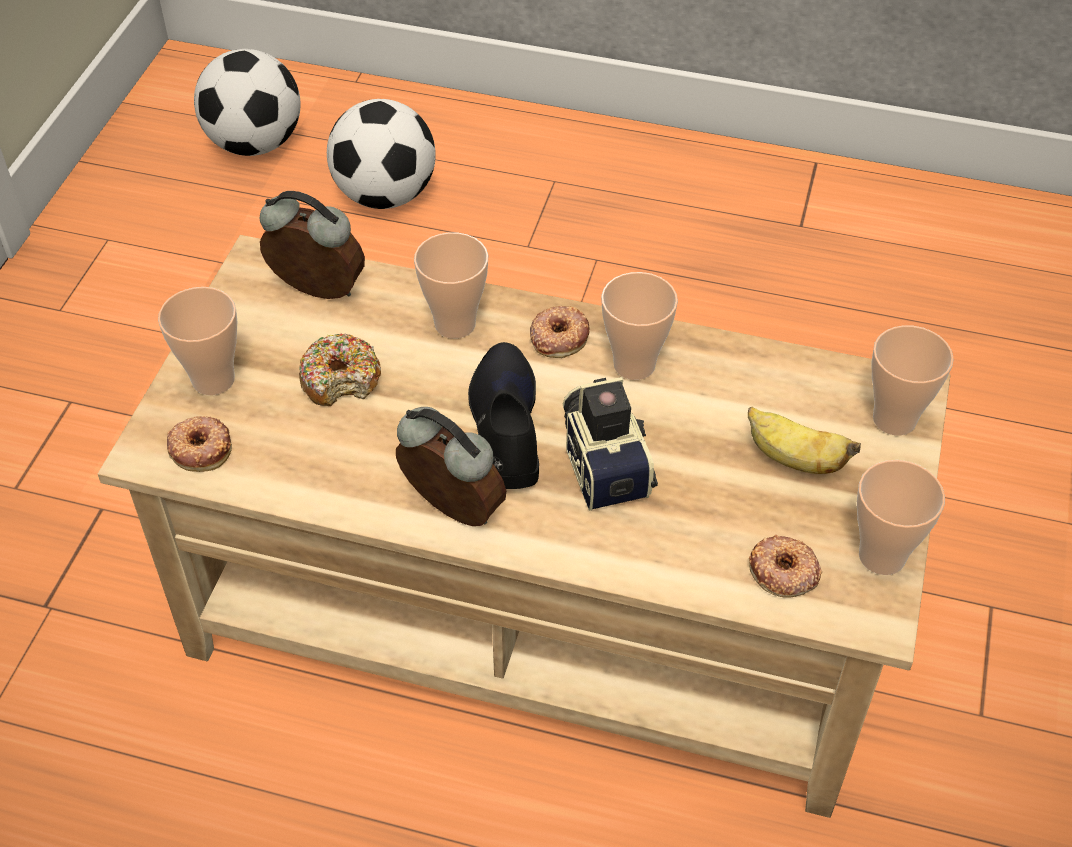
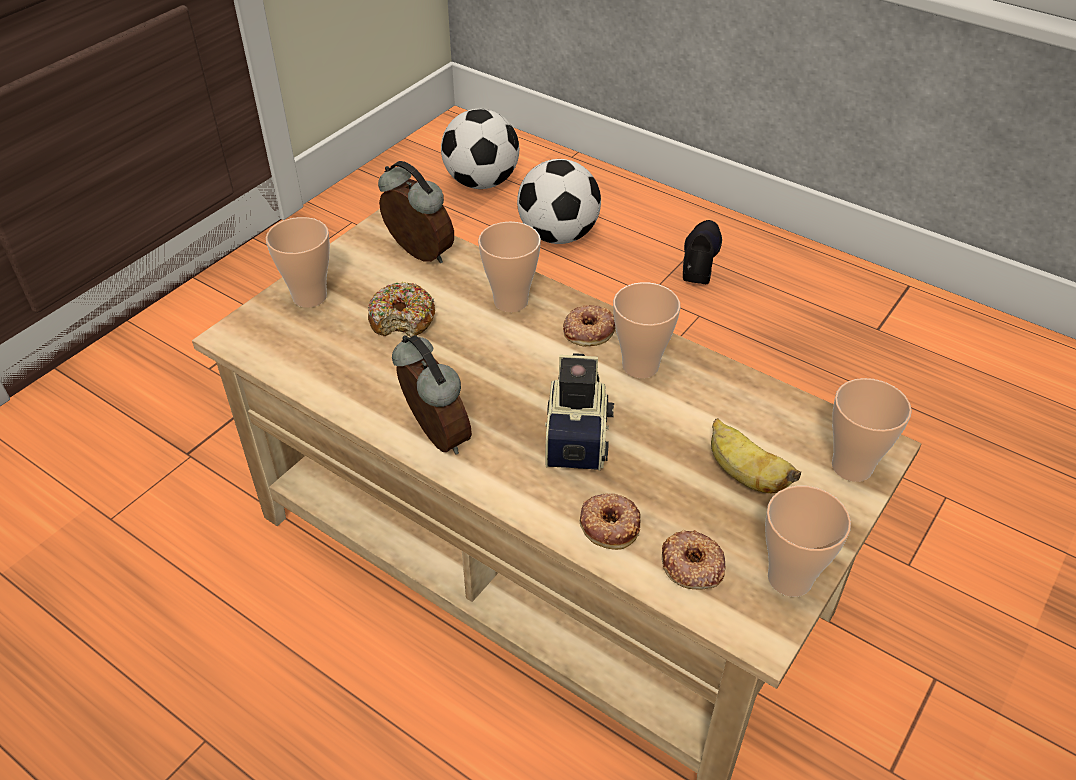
camera: 20 degrees right, 5 degrees down
(201, 448) = (273, 341): donut -> donut (610, 524)
(506, 425) = (512, 385): black shoe -> black shoe (700, 258)

